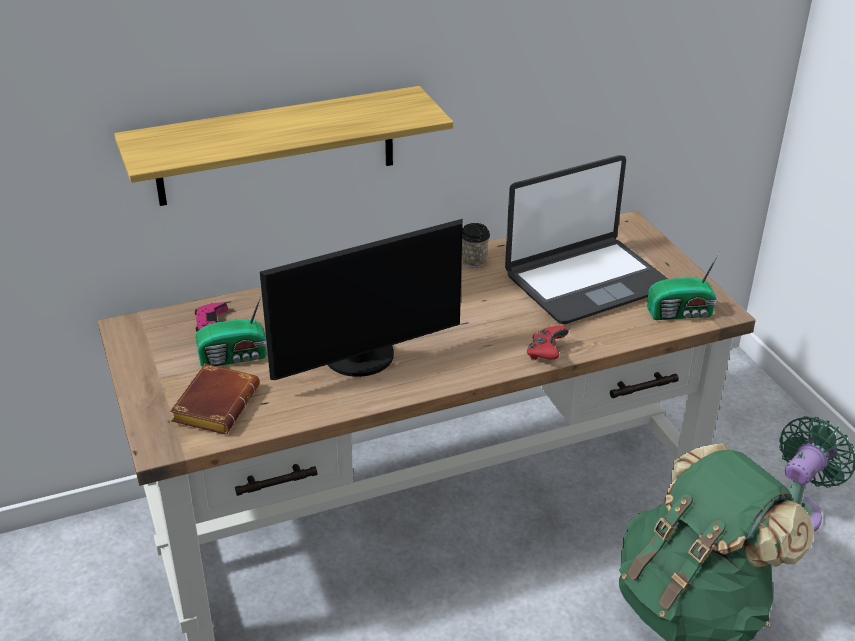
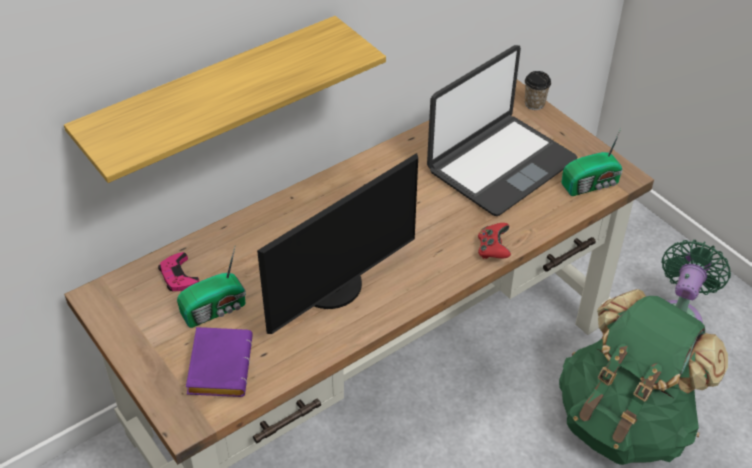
camera: 15 degrees left, 10 degrees up
(215, 404) = (218, 365): brown book -> purple book
(474, 261) = (393, 161): cup -> cup (534, 104)

